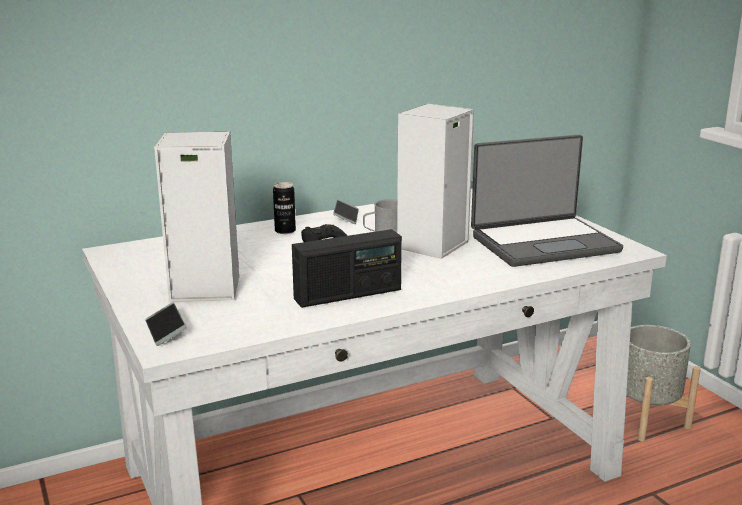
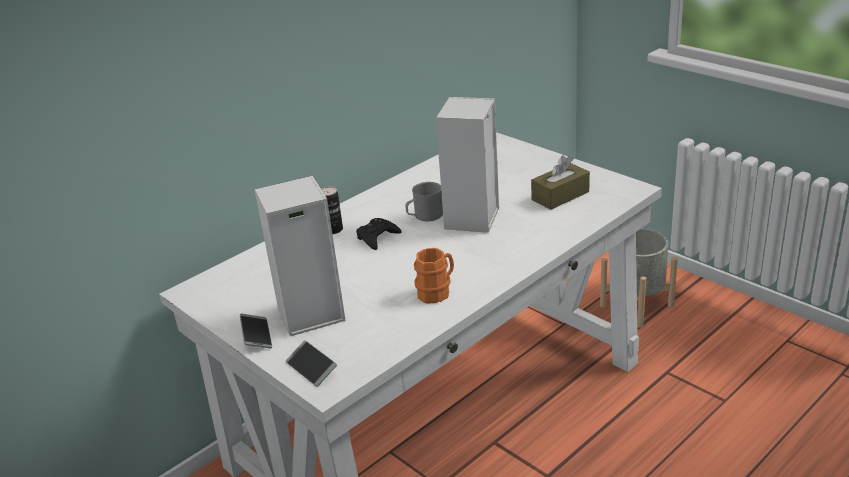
camera: 15 degrees left, 10 degrees up
(346, 216) = (376, 200): phone -> phone (256, 335)
(348, 294) = (437, 291): radio -> orange mug
(543, 243) = (560, 196): laptop -> brown tissue box

